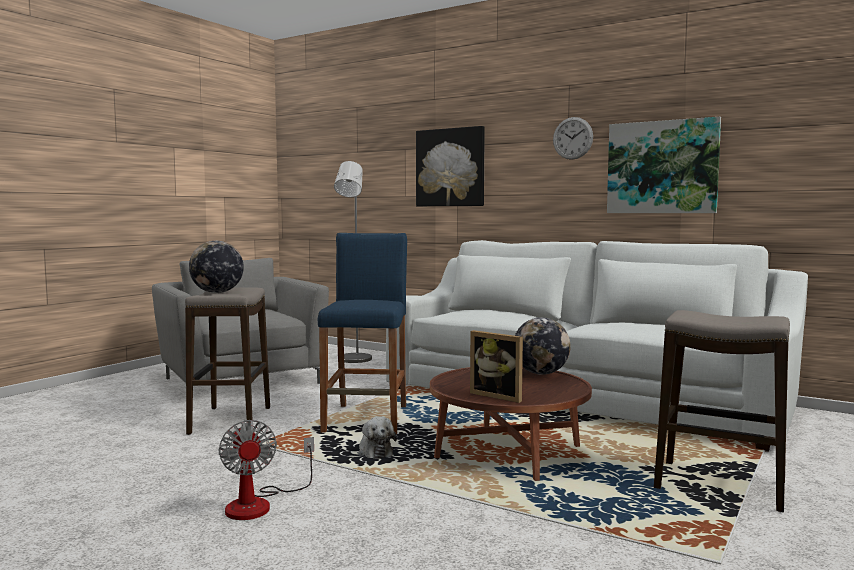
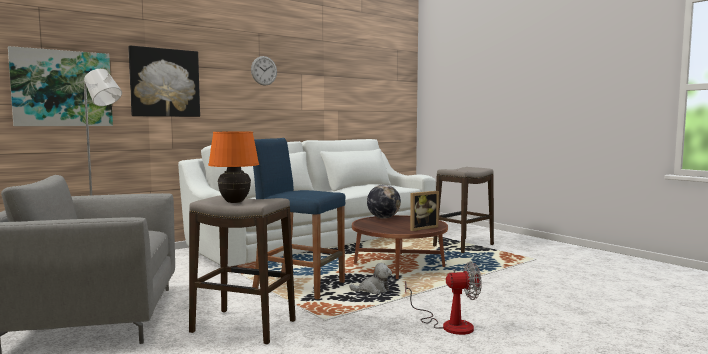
camera: 70 degrees left, 0 degrees up
(217, 293) = (234, 202): globe -> orange table lamp
(662, 167) = (315, 95): picture -> picture (62, 88)

